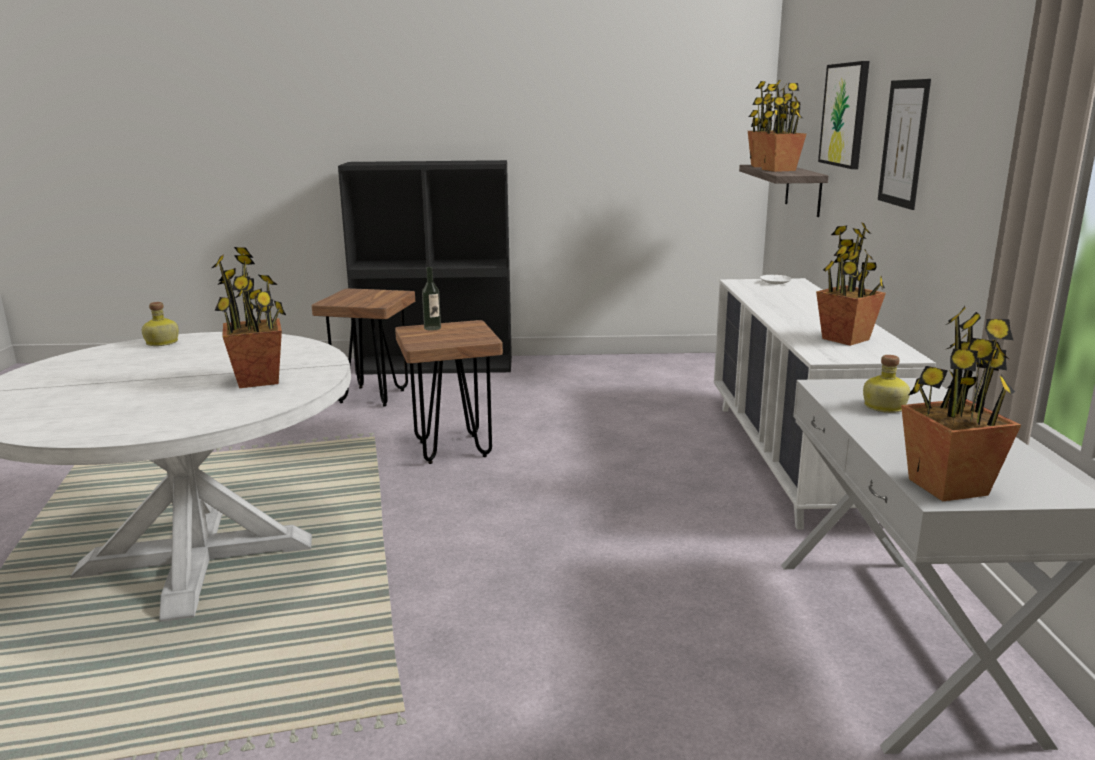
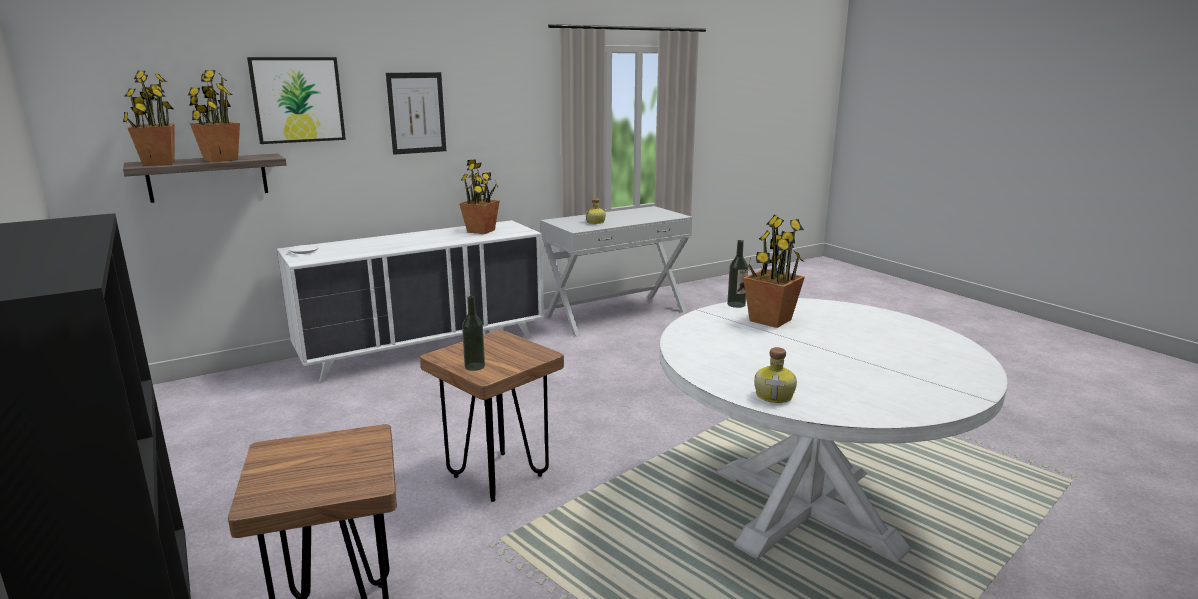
camera: 120 degrees left, 0 degrees up
(324, 380) = (736, 304): none -> bottle
(947, 486) = (668, 215): potted plant -> none

